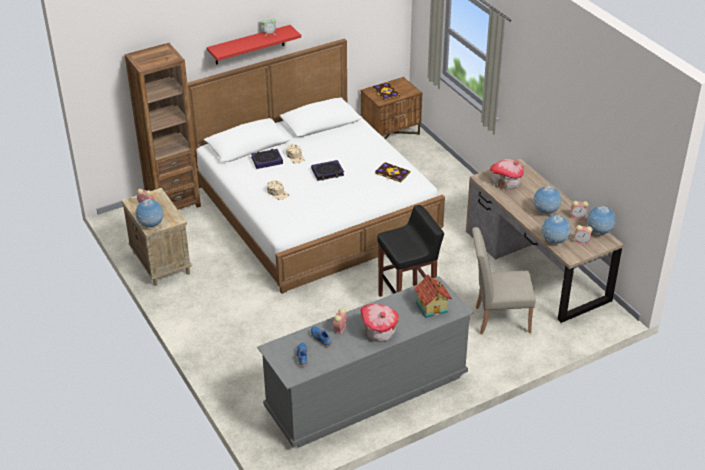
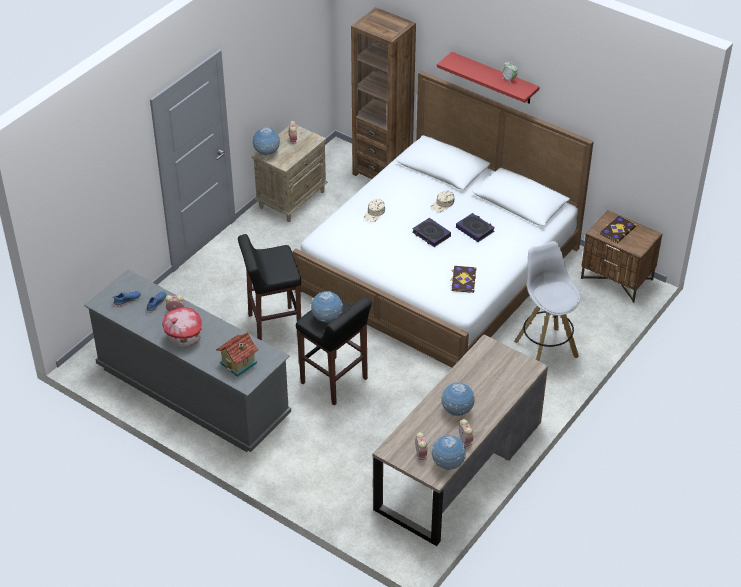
camera: 65 degrees right, 5 degrees up
(267, 160) = (421, 188): book -> book (475, 229)
(318, 320) = (273, 327): none -> black stool
(439, 187) = (545, 348): none -> white stool
(497, 319) = (350, 457): beige chair -> none
(506, 183) = (490, 366): toy house -> none
(554, 241) = (407, 431): globe -> globe (327, 319)

